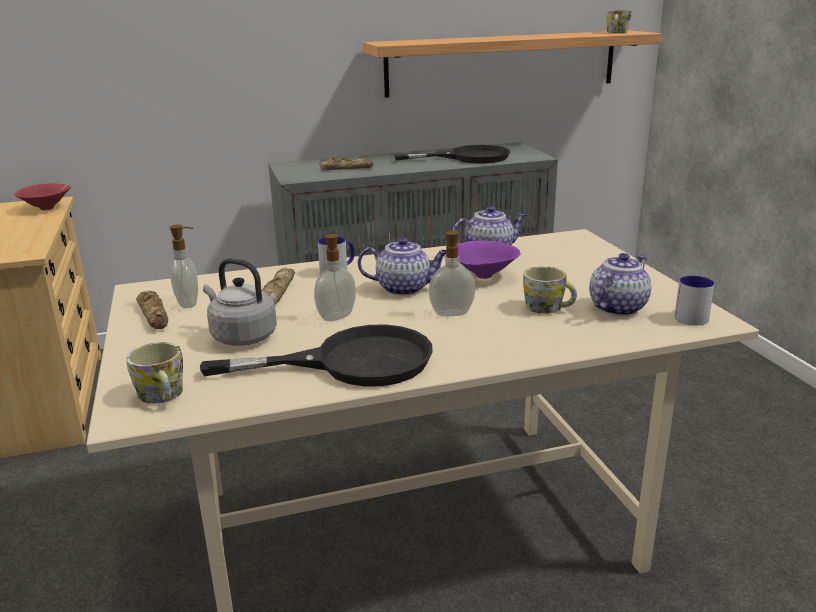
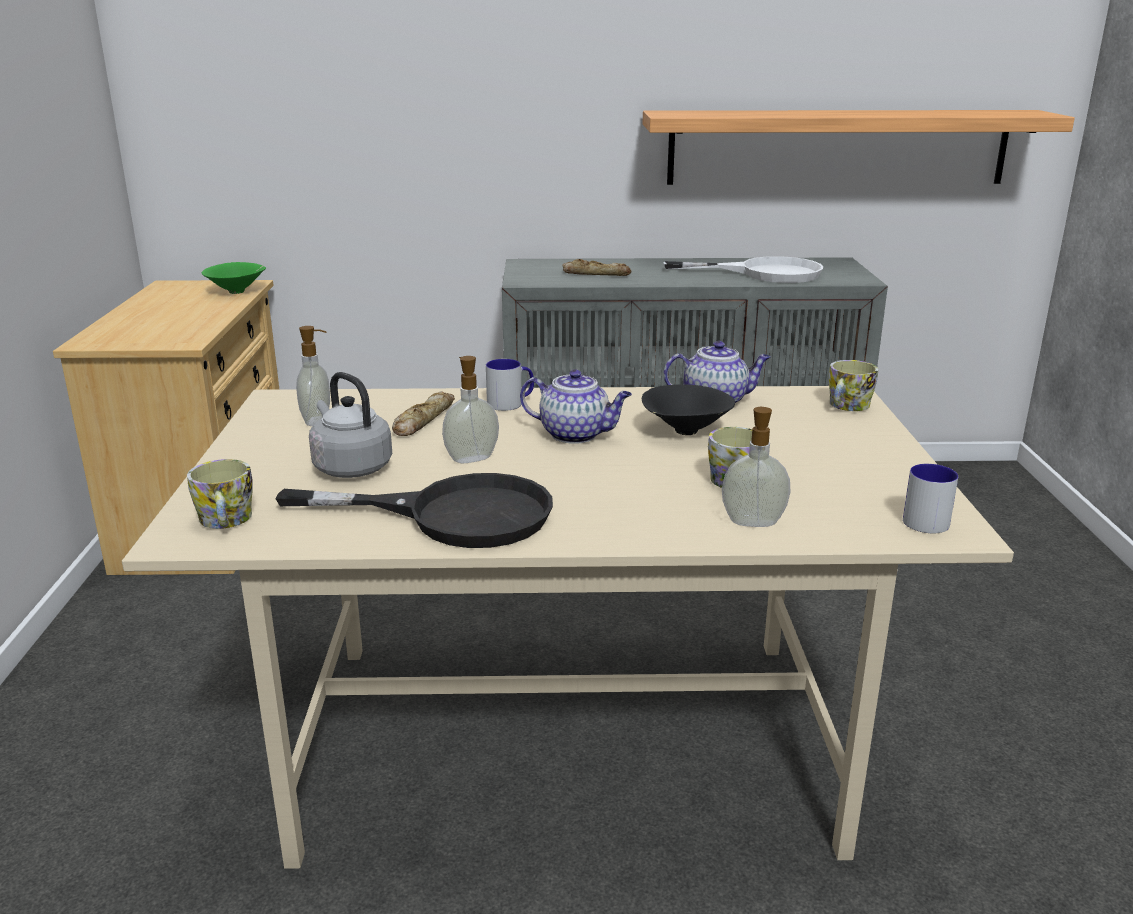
camera: 15 degrees right, 0 degrees up
(48, 208) = (238, 292): red bowl -> green bowl
(154, 315) = (273, 429): bread -> none
(451, 313) = (612, 473): soap dispenser -> soap dispenser (753, 521)
(468, 157) = (764, 273): black frying pan -> white frying pan
(482, 276) = (684, 432): purple bowl -> black bowl
(616, 33) = (1007, 113): mug -> mug (846, 407)
(617, 307) = (834, 494): teapot -> none

